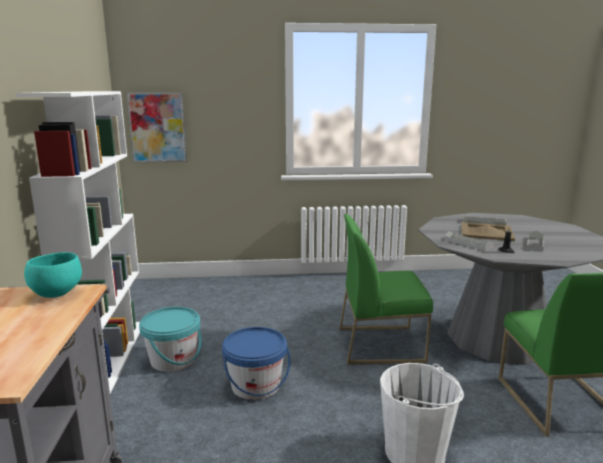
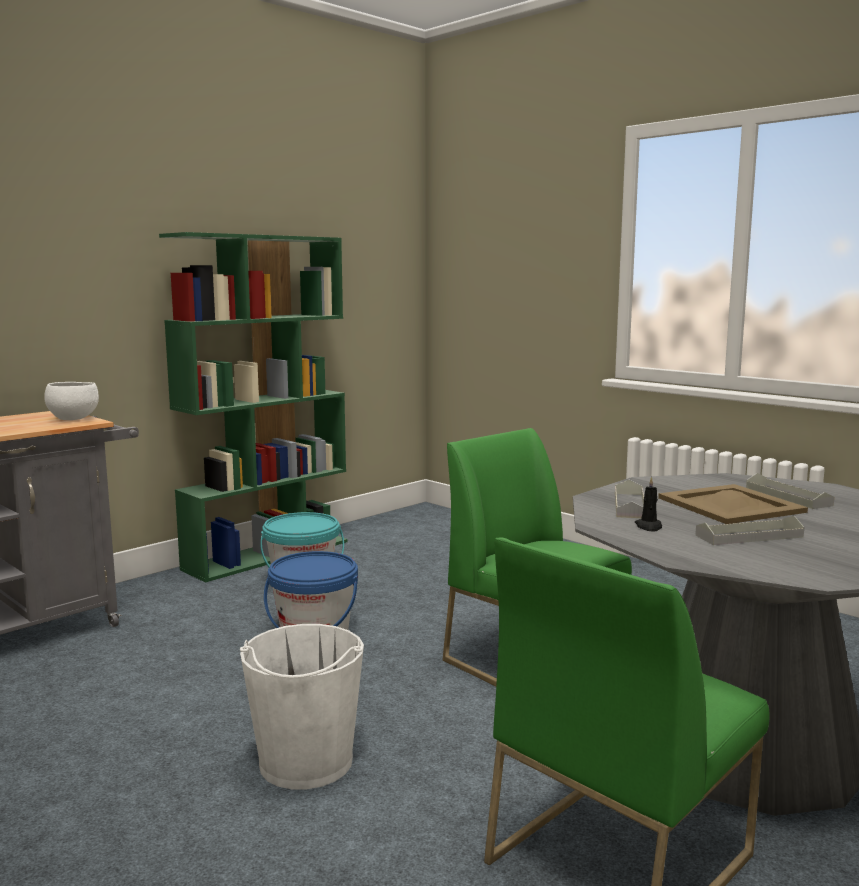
camera: 50 degrees right, 5 degrees down
(56, 293) = (73, 419): turquoise bowl -> white bowl
(108, 355) = (267, 554): white bookcase -> green bookcase
(157, 127) = (464, 293): picture -> none

